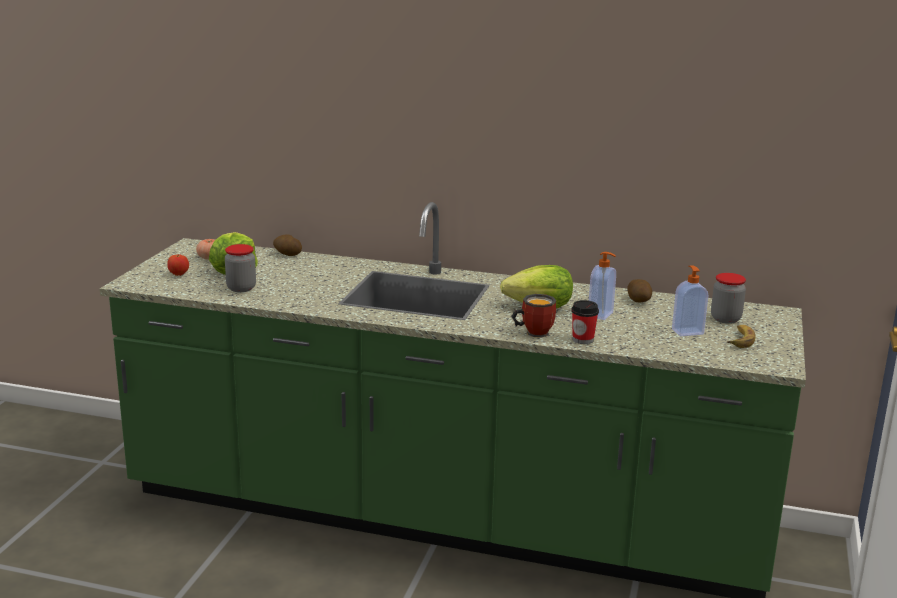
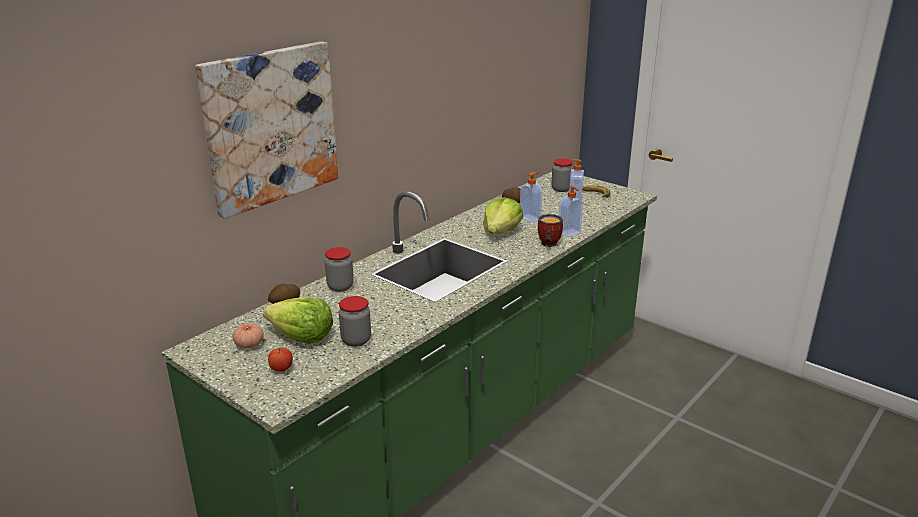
camera: 65 degrees left, 5 degrees up
(312, 85) = (270, 126): none -> picture
(335, 265) = (340, 287): none -> jar
(583, 340) = (569, 233): cup -> soap dispenser

